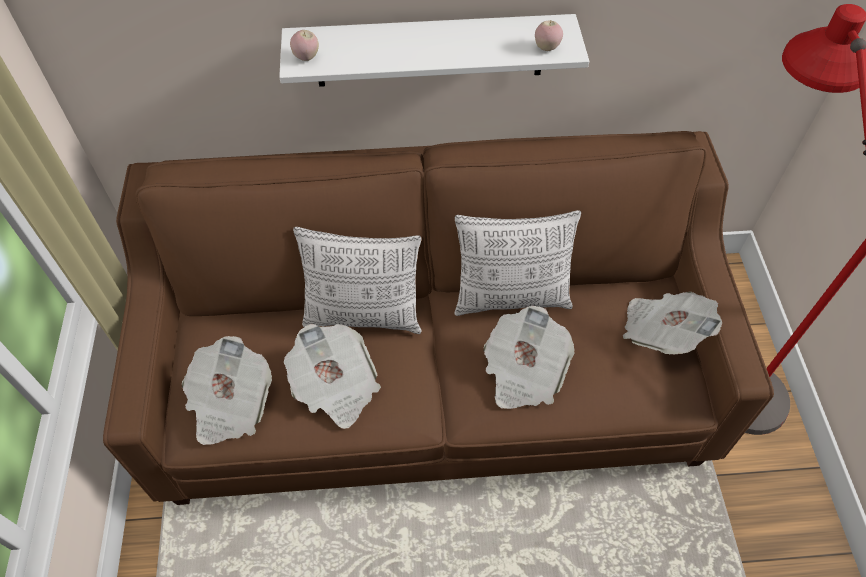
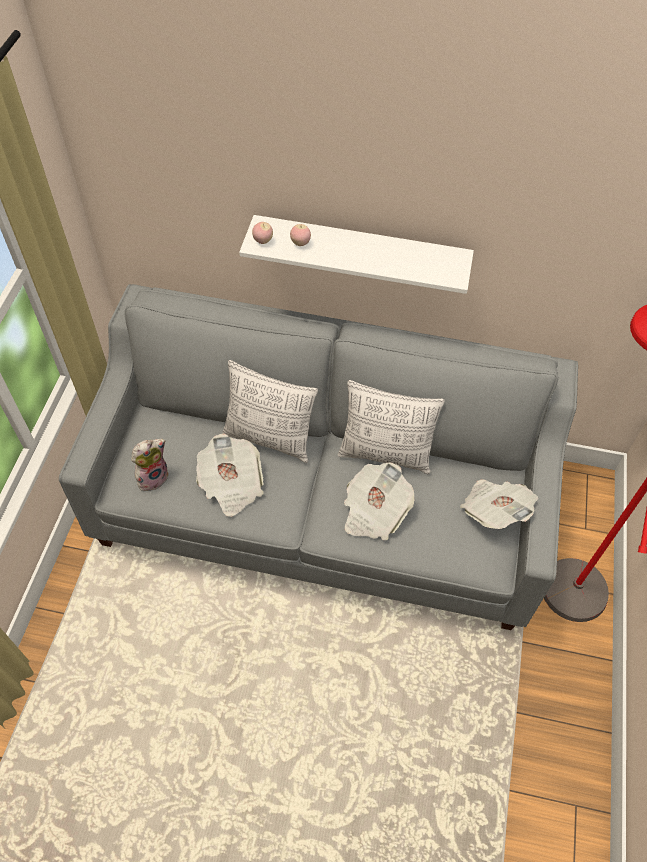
camera: 15 degrees right, 0 degrees up
(230, 404) = (153, 477): newspaper -> plush toy
(433, 377) = (321, 504): brown sofa -> grey sofa
(546, 48) = (439, 272): apple -> apple (300, 243)

